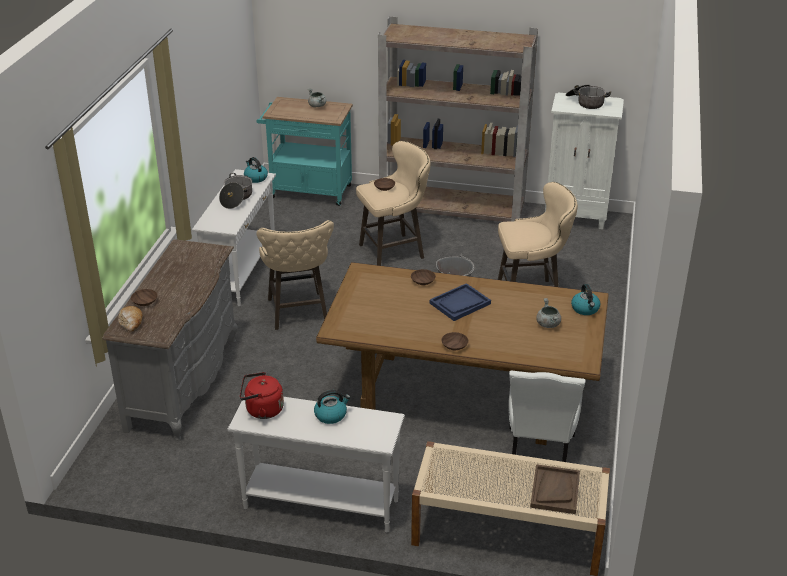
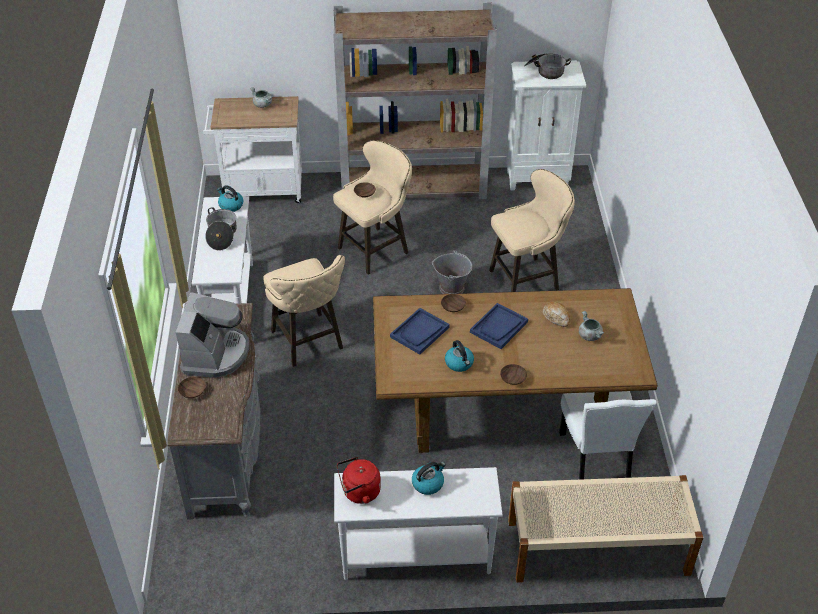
camera: 15 degrees left, 10 degrees up
(131, 322) = (190, 420): bread -> bread (556, 317)
(180, 278) = (215, 354): none -> coffee machine
(308, 191) = (260, 190): turquoise cart -> white cart
(381, 296) = (419, 332): none -> blue tray
(555, 490) = (647, 510): brown tray -> none
(585, 309) = (617, 311): kettle -> kettle (459, 363)

